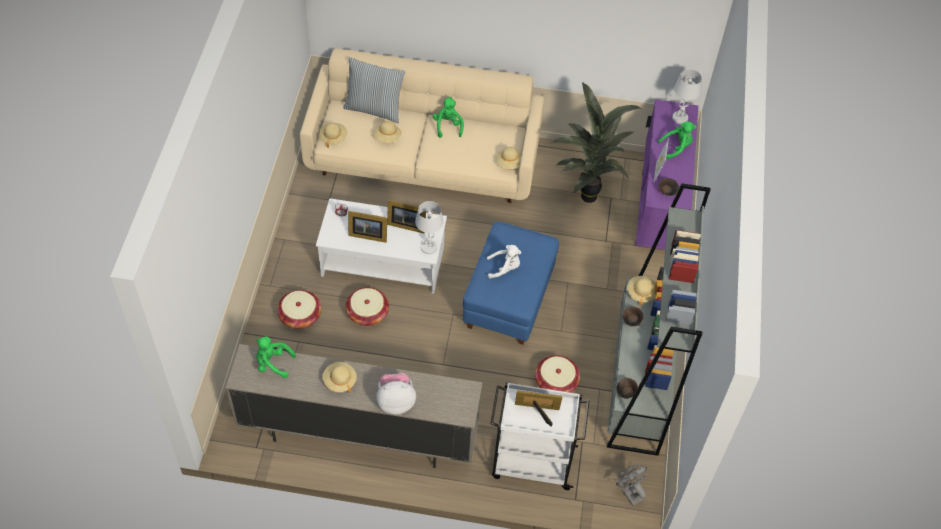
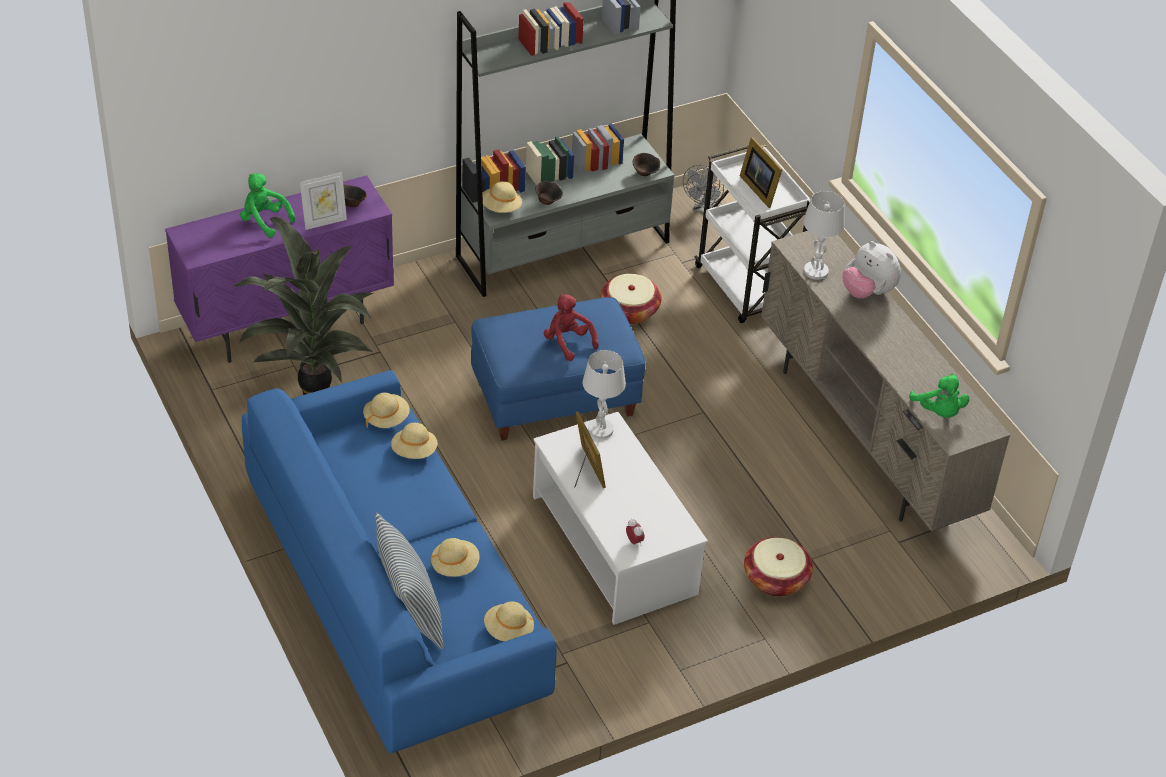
camera: 125 degrees left, 10 degrees down
(339, 381) = (895, 346): beige hat -> beige hat (414, 451)
(367, 234) = (639, 498): picture frame -> none
(367, 313) = (705, 516): basket -> none
(423, 159) = (396, 597): beige sofa -> blue sofa
(448, 126) = (373, 512): green plush toy -> none
(504, 268) = (568, 342): white plush toy -> red plush toy
(679, 118) = (205, 236): white table lamp -> white table lamp (816, 271)

